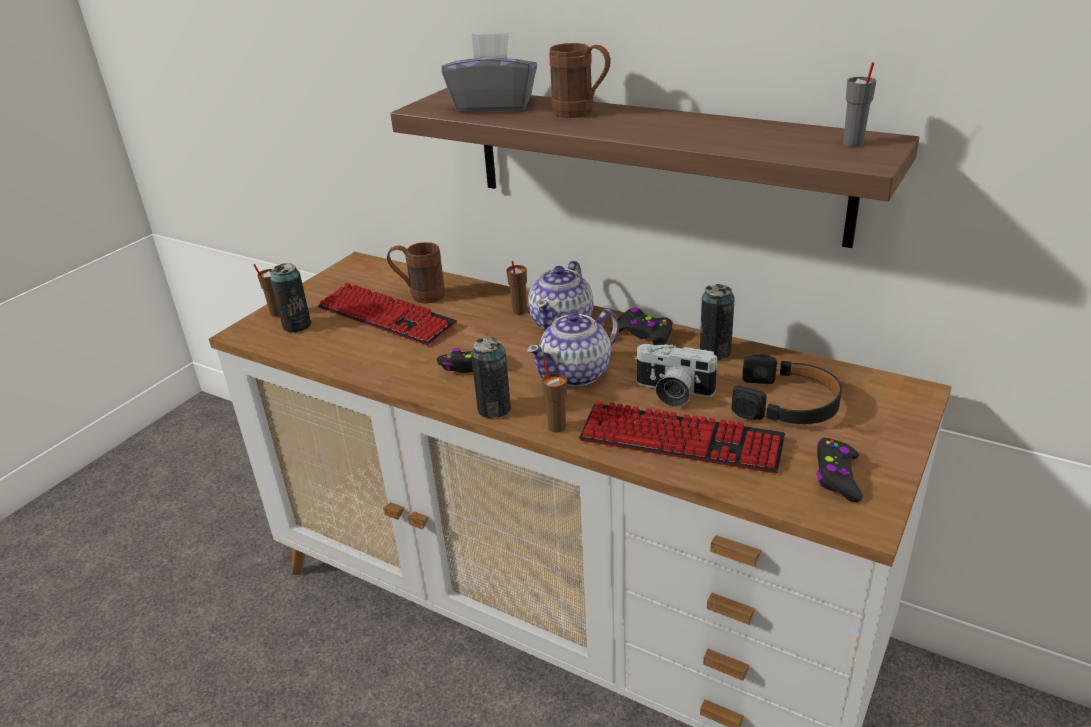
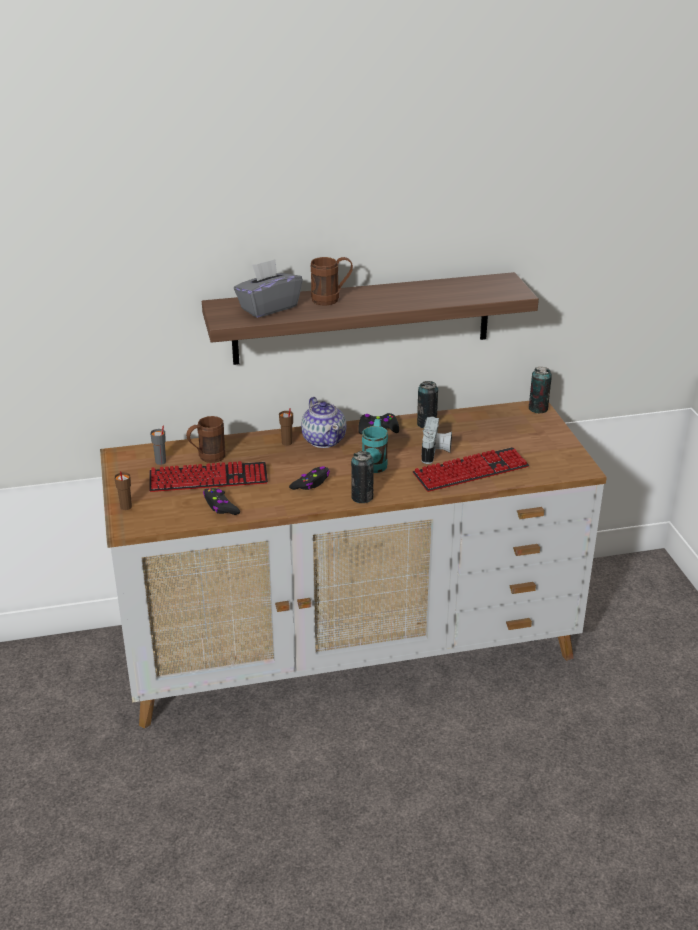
camera: 45 degrees left, 0 degrees up
(297, 326) = (157, 508): can -> can (538, 409)
(557, 426) = (406, 491): brown cup -> none
(577, 373) = (375, 462): teapot -> turquoise mug
(672, 393) = (436, 452): camera -> camera turned 60 degrees counterclockwise
(786, 404) = (492, 435): black headphones -> none
(836, 476) = (551, 457): black game controller -> black game controller (220, 506)
(853, 143) = (496, 284): grey cup -> grey cup (160, 462)

